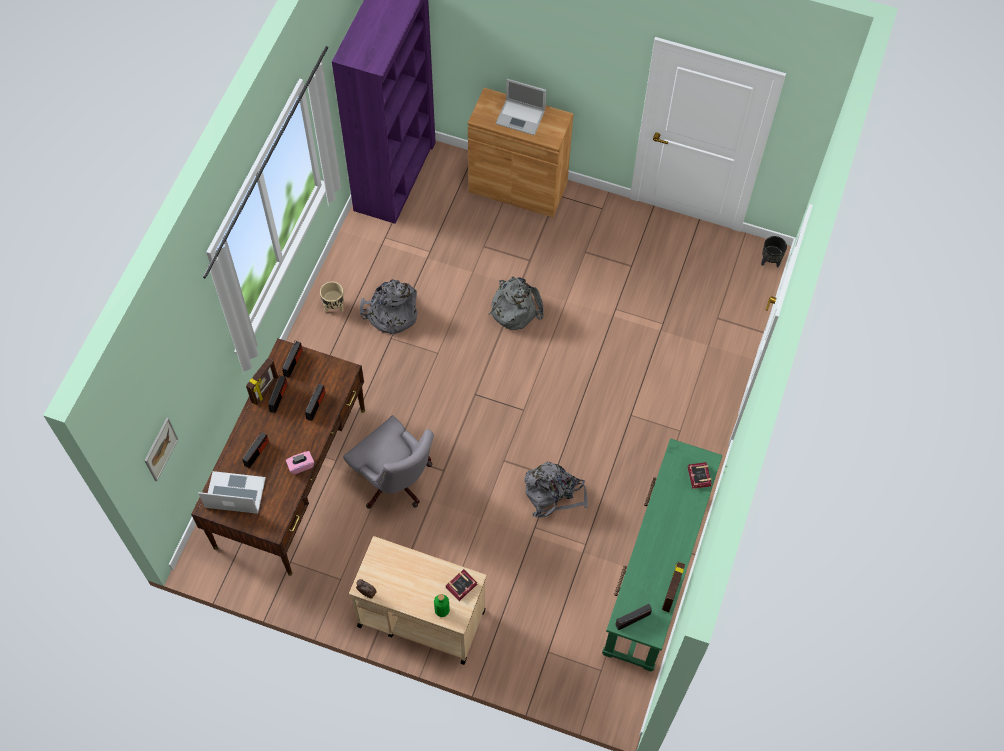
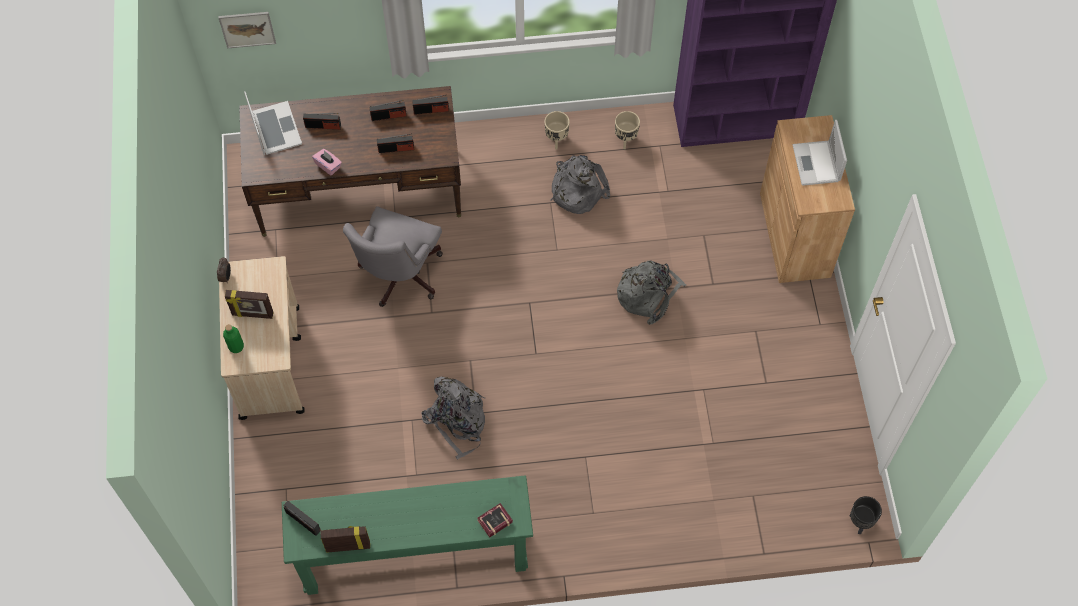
camera: 65 degrees right, 0 degrees up
(265, 390) = (390, 102): picture frame -> picture frame (252, 314)
(365, 258) = (625, 140): none -> beige planter
(463, 585) = (269, 353): book -> none

